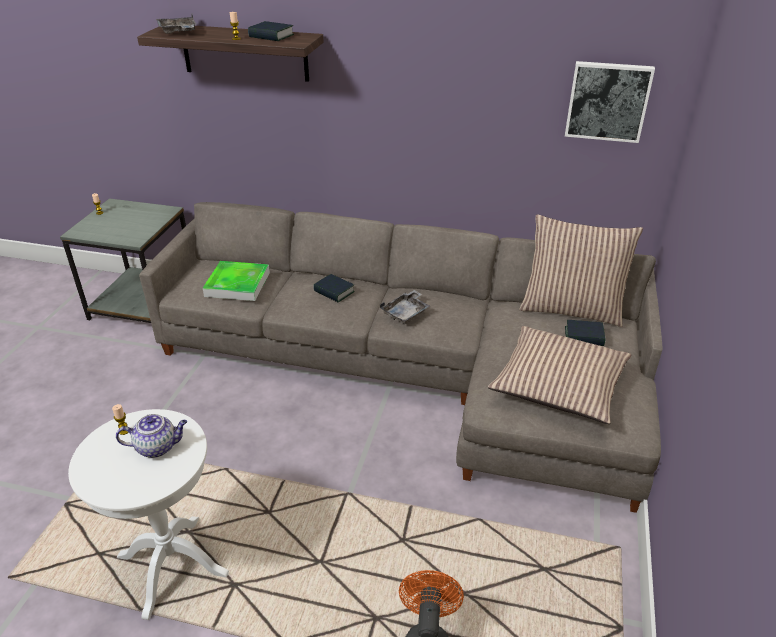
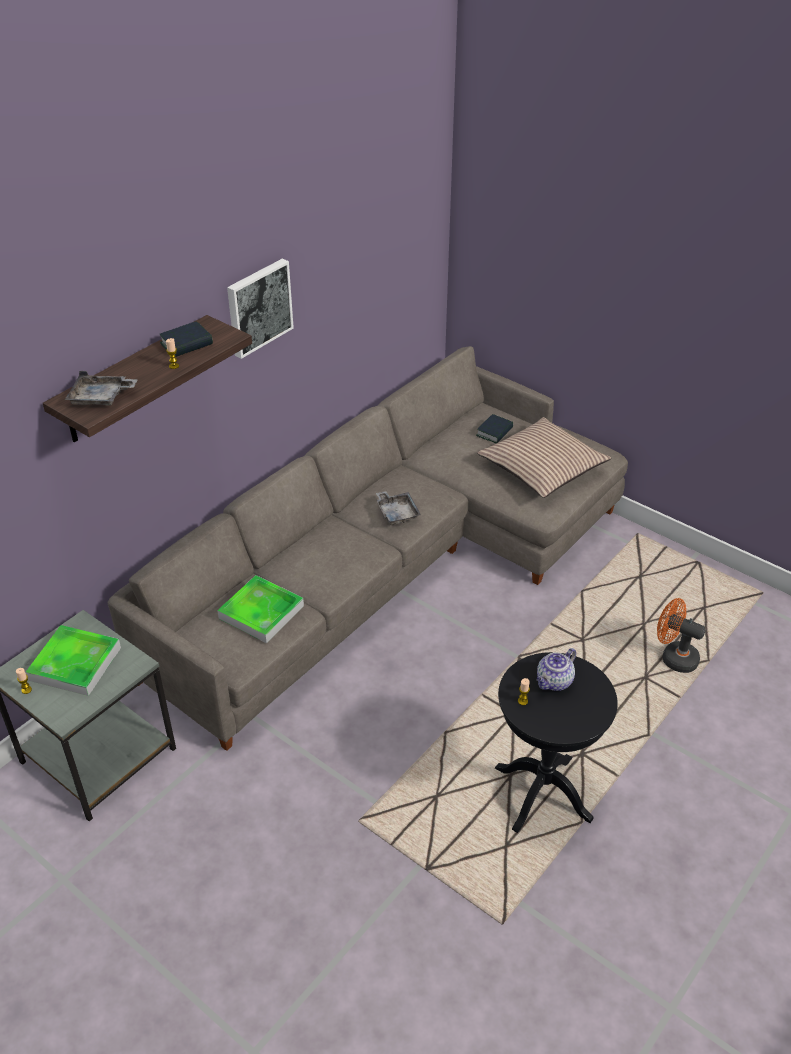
camera: 65 degrees left, 5 degrees up
(128, 220) = (75, 664): none -> tray
(158, 447) = (554, 682): teapot -> teapot turned 150 degrees counterclockwise
(172, 565) = (542, 793): white side table -> black side table
(334, 292) = (328, 547): book -> none
(571, 309) = (451, 423): pillow -> none
(607, 101) = (408, 246): picture -> picture (258, 307)

